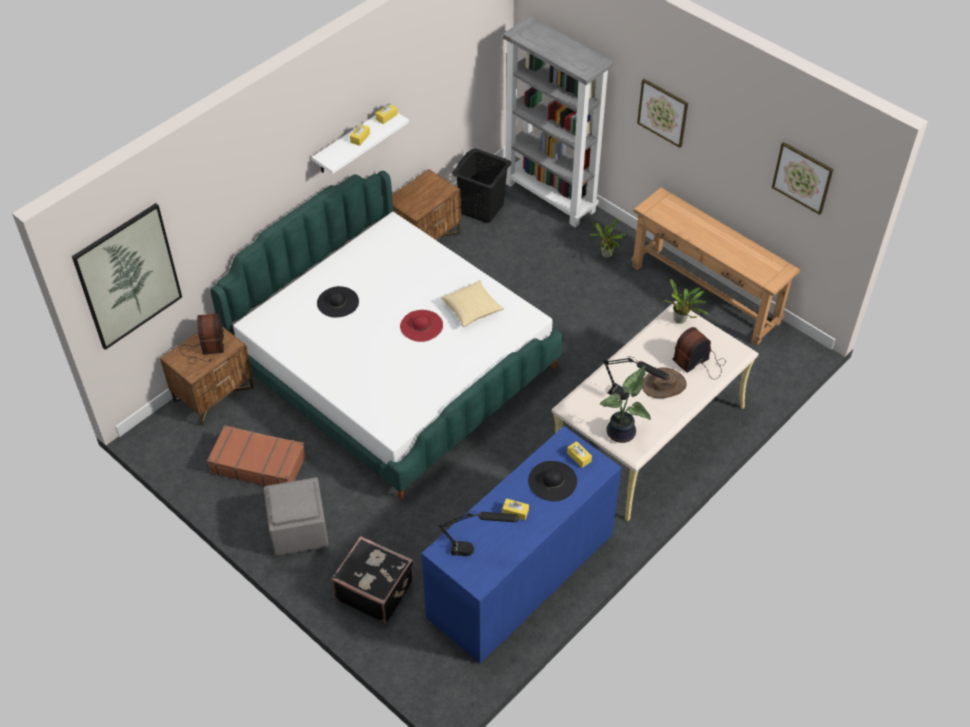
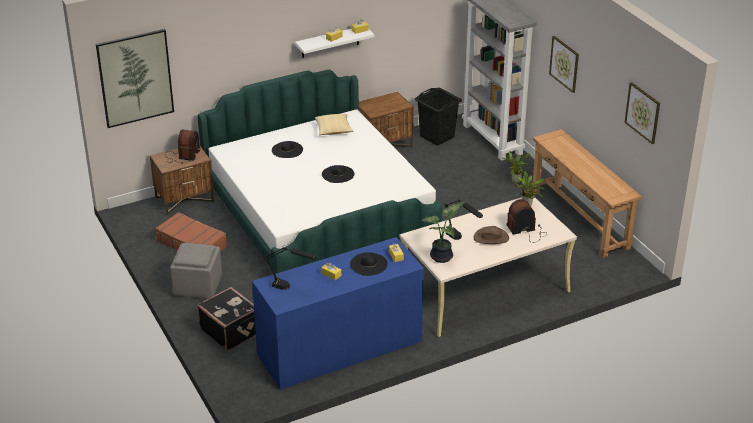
camera: 20 degrees right, 15 degrees down
(421, 326) = (338, 174): red hat -> black hat
(472, 309) = (379, 173): pillow -> pillow (333, 130)

